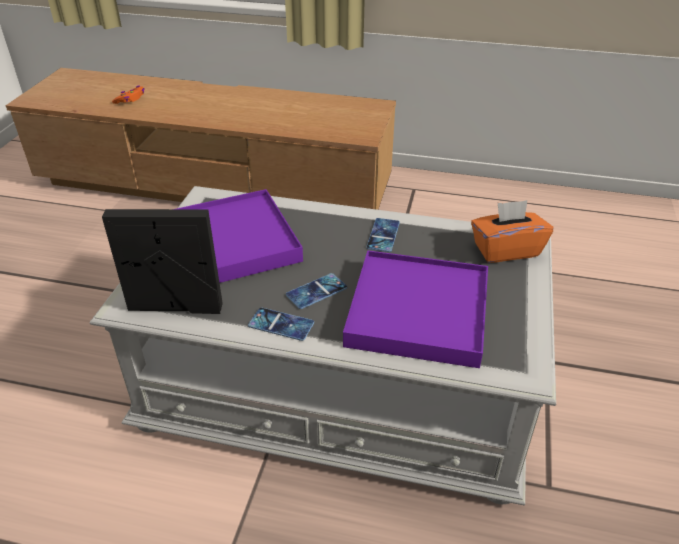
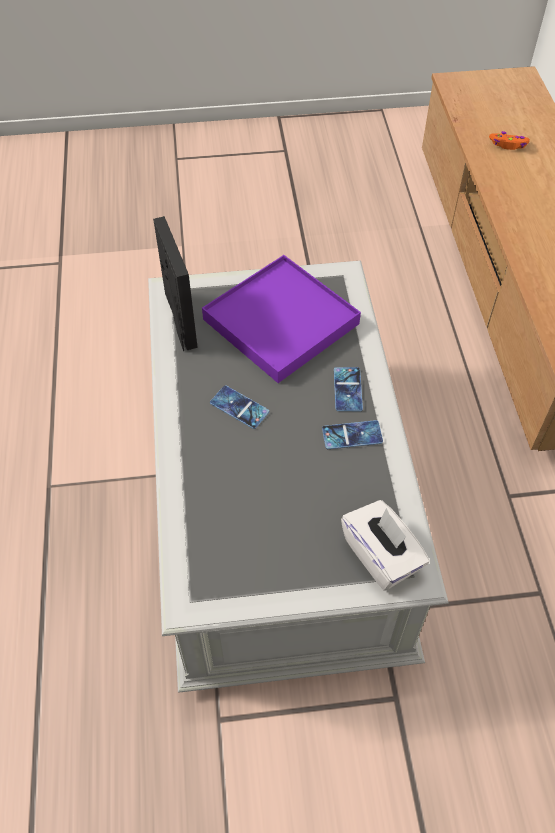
camera: 70 degrees right, 15 degrees up
(281, 324) = (185, 396): phone -> phone (347, 389)
(418, 311) = (242, 495): purple tray -> none
(506, 250) = (381, 556): orange tissue box -> white tissue box

